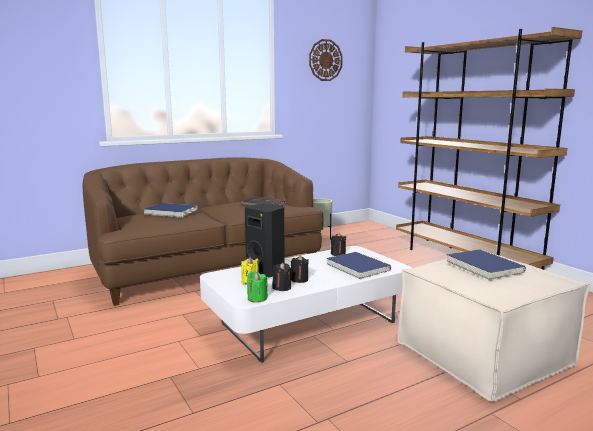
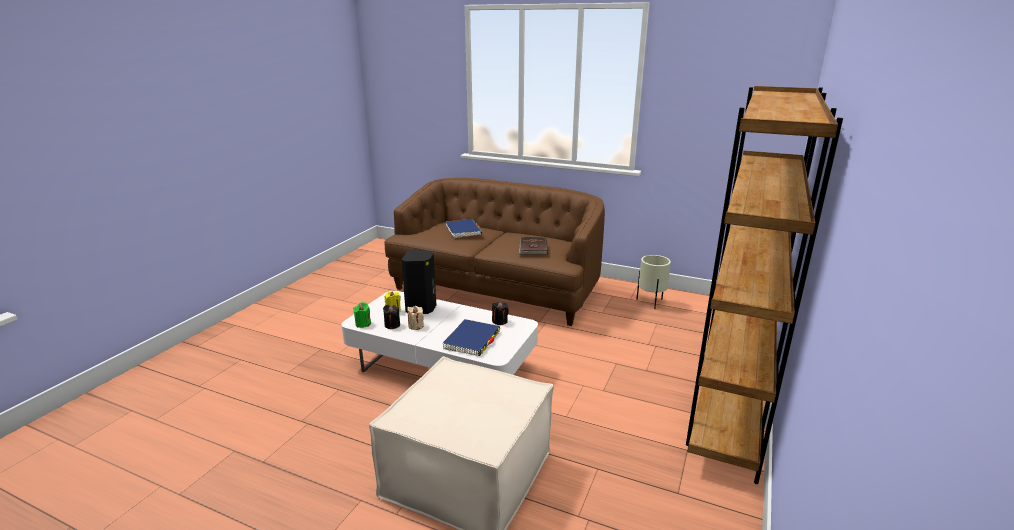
camera: 55 degrees right, 10 degrees up
(299, 280) = (416, 326): black candle -> beige candle
(325, 60) = (720, 83): wall clock -> none
(484, 267) = (477, 393): blue book -> none

